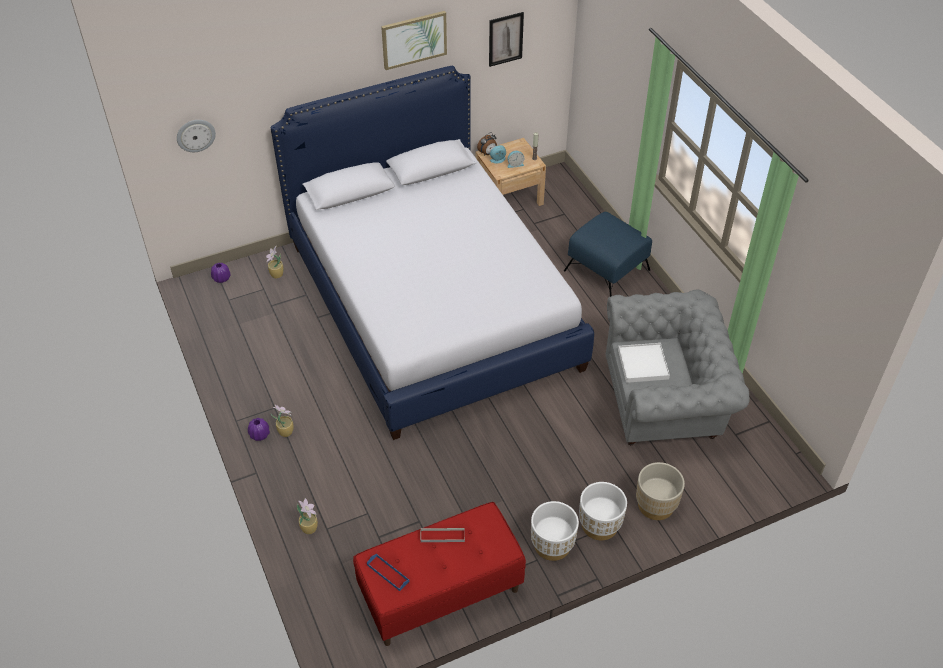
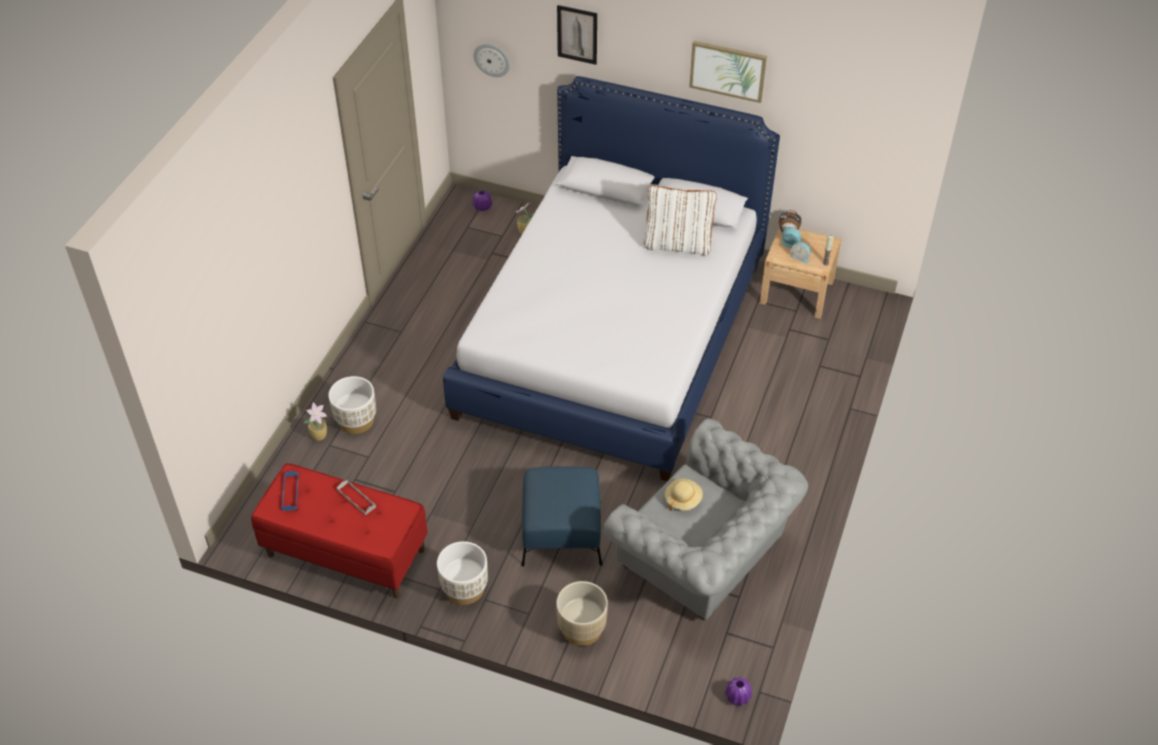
camera: 45 degrees right, 0 degrees up
(259, 435) = (368, 343): purple vase -> purple vase (737, 697)
(285, 431) = (387, 354): potted plant -> none
(450, 198) = (678, 244): none -> white pillow
(505, 39) = (835, 119): picture -> picture (577, 34)
(599, 525) = (518, 605): white planter -> white planter (356, 420)
(607, 270) = (801, 414): blue ottoman -> blue ottoman (561, 533)
(643, 364) = (683, 500): white tray -> beige hat

